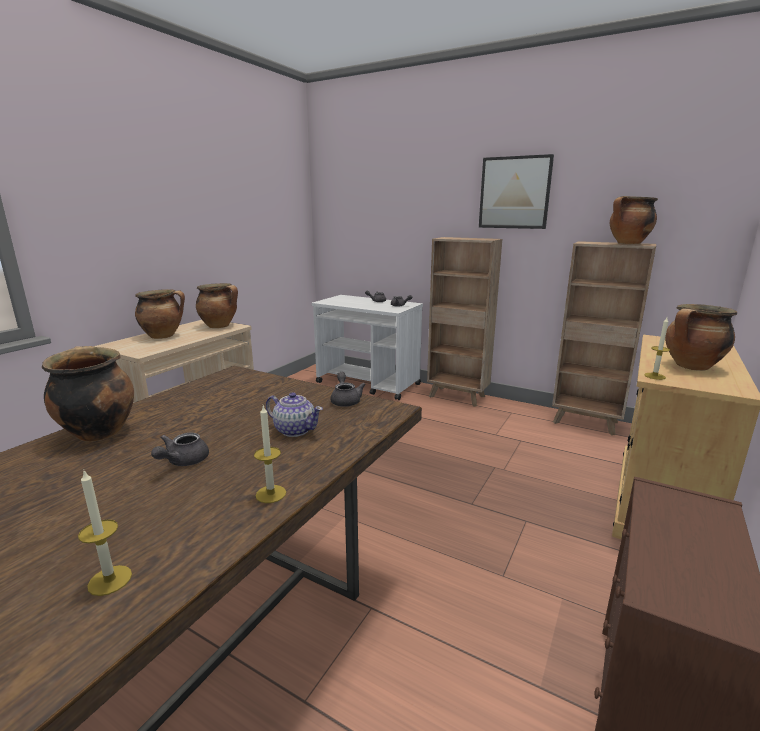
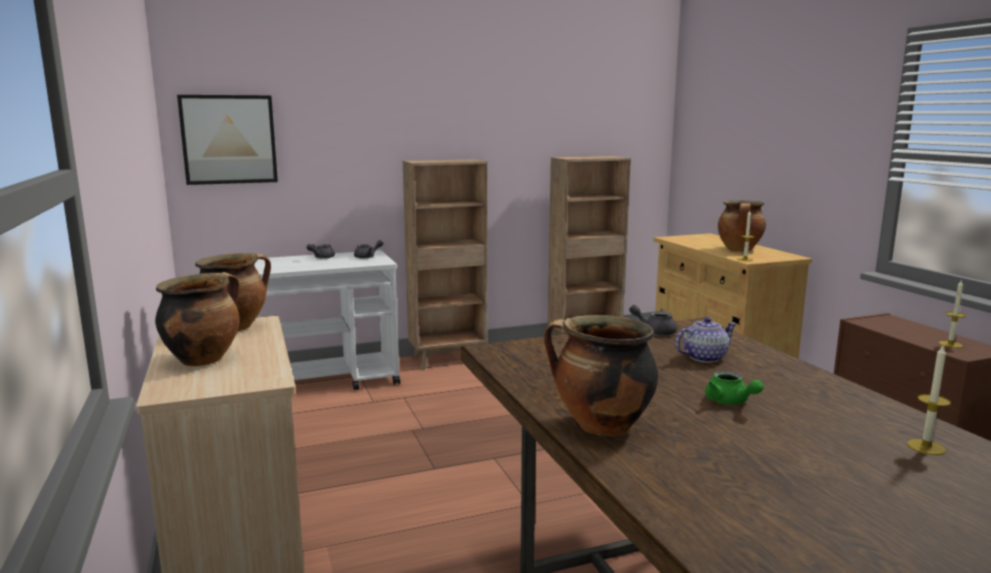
camera: 50 degrees left, 5 degrees down
(183, 462) = (730, 402): grey teapot -> green teapot
(271, 494) = (824, 385): candle -> candle (950, 344)
(514, 193) = (480, 107): picture -> picture (229, 139)
(628, 243) = (602, 157): cooking pot -> none

